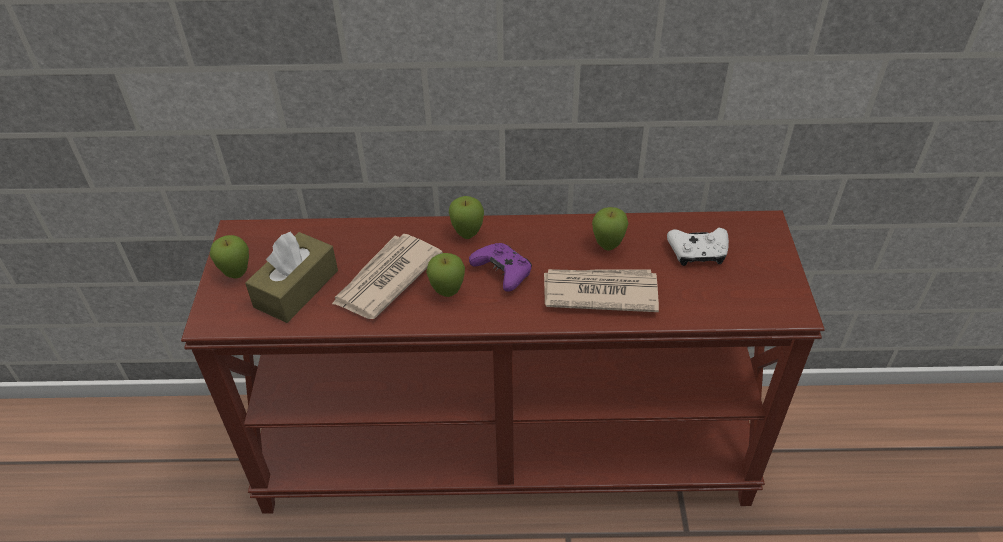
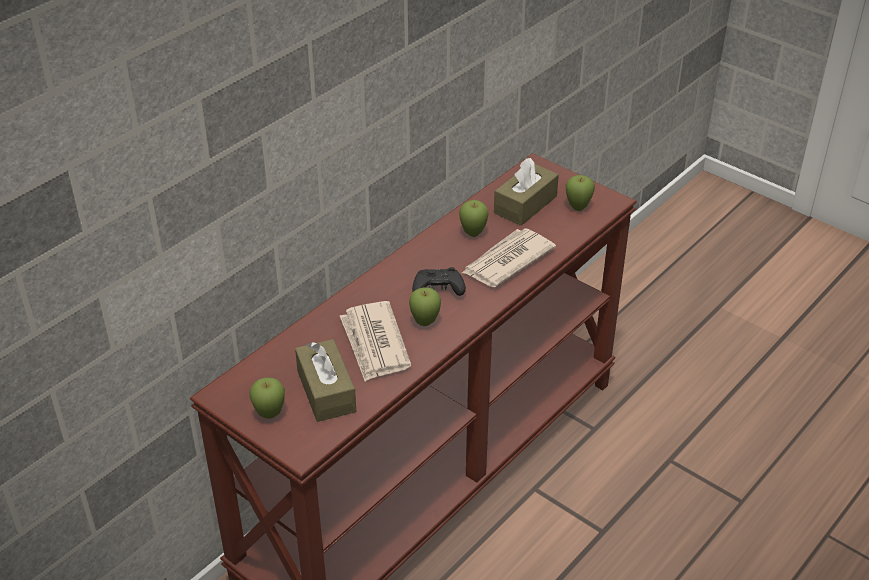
camera: 50 degrees left, 5 degrees down
(467, 235) = (381, 284): apple -> apple (578, 208)
(503, 273) = (438, 289): purple game controller -> black game controller
(698, 253) = (525, 205): white game controller -> brown tissue box

